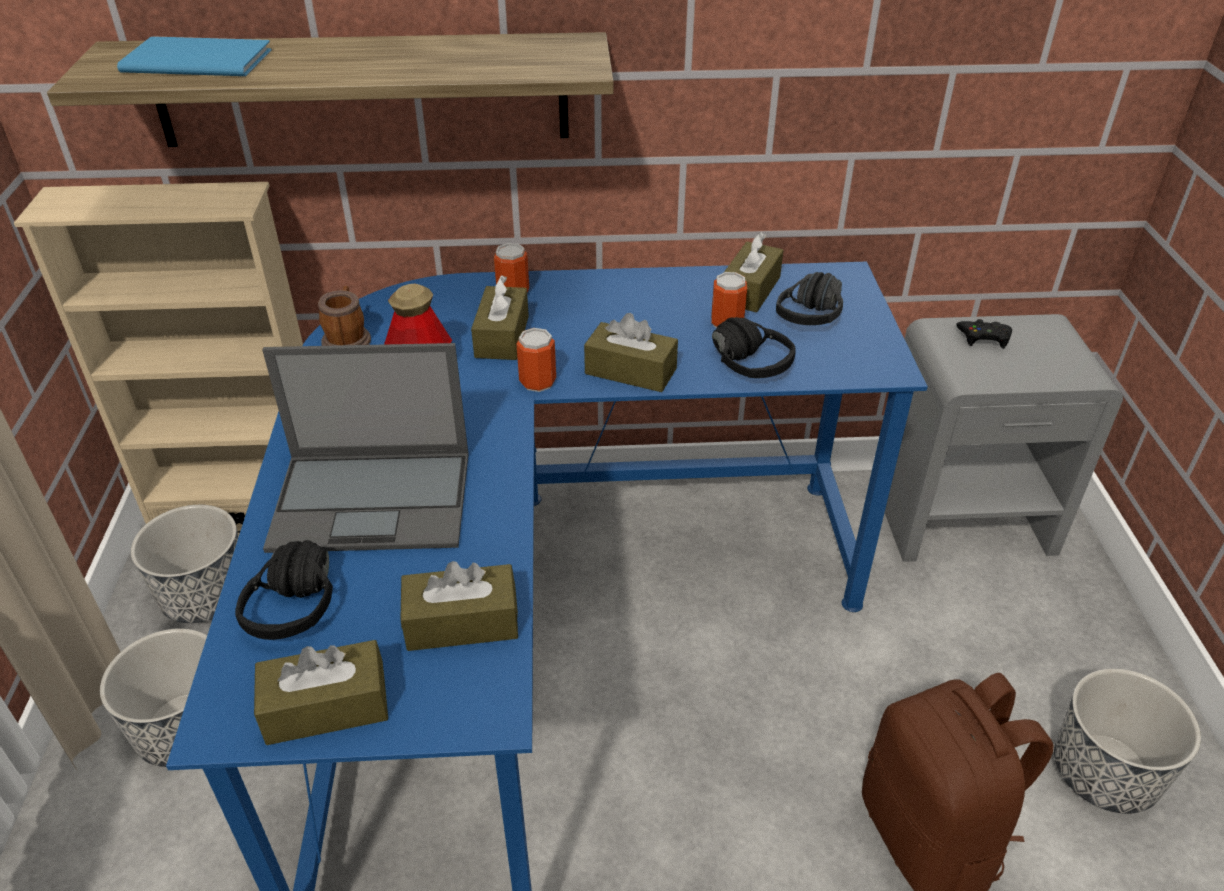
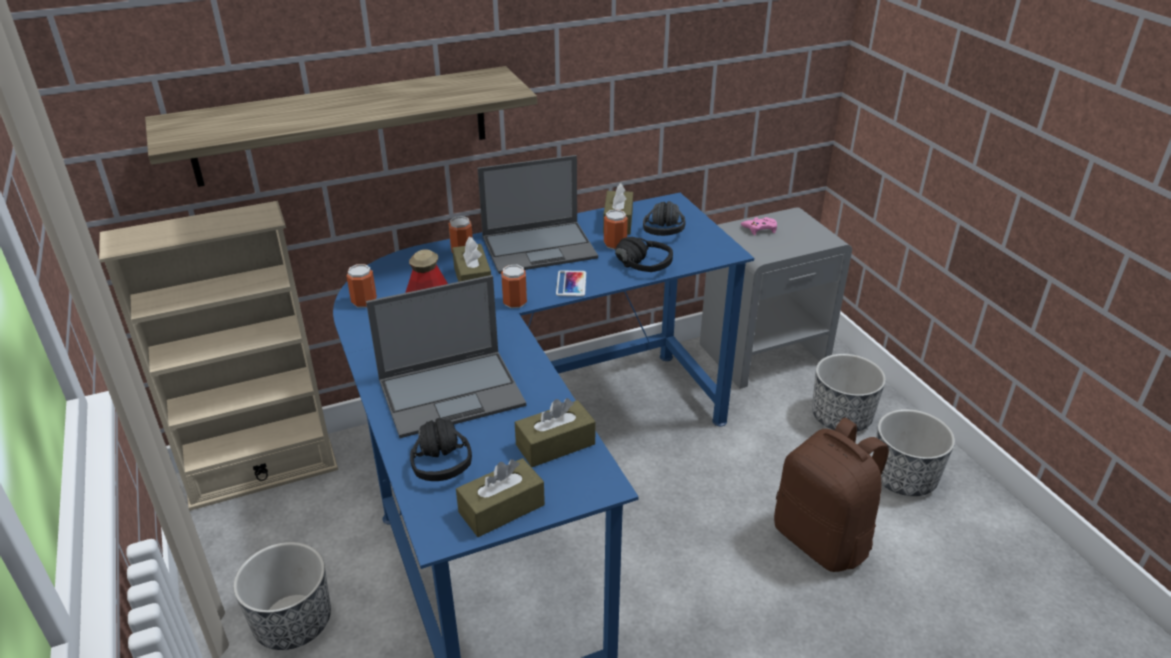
camera: 20 degrees left, 5 degrees down
(195, 59) = (238, 119): blue book -> none
(206, 595) = (256, 531): planter -> planter (841, 417)
(347, 339) = (364, 301): mug -> can
(620, 307) = (540, 247): none -> laptop
(630, 371) = (571, 284): brown tissue box -> phone
(984, 338) = (760, 229): black game controller -> pink game controller

